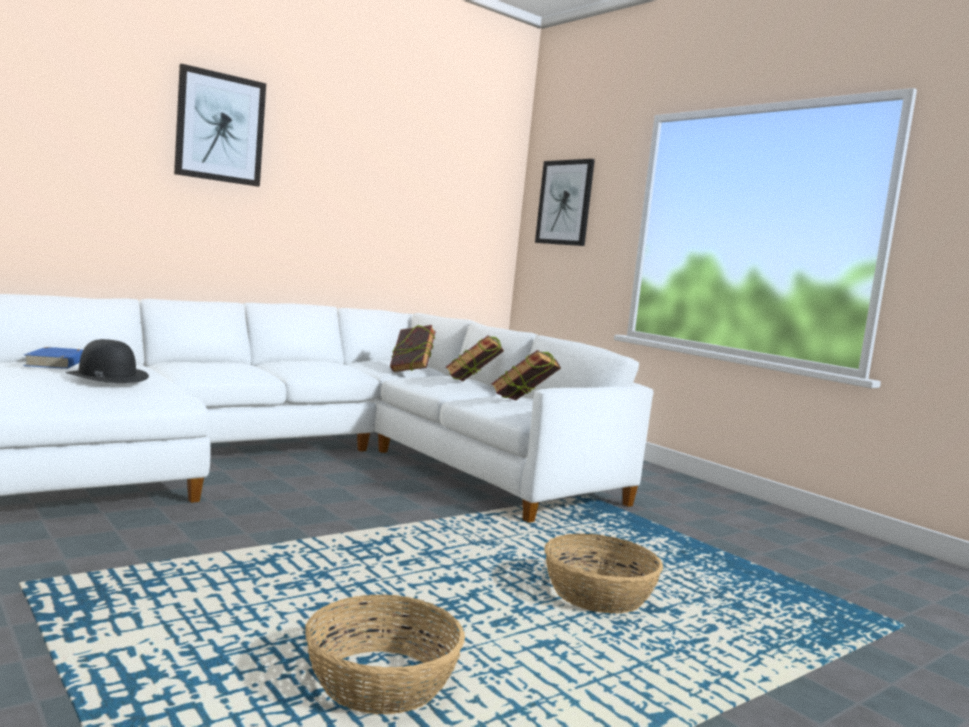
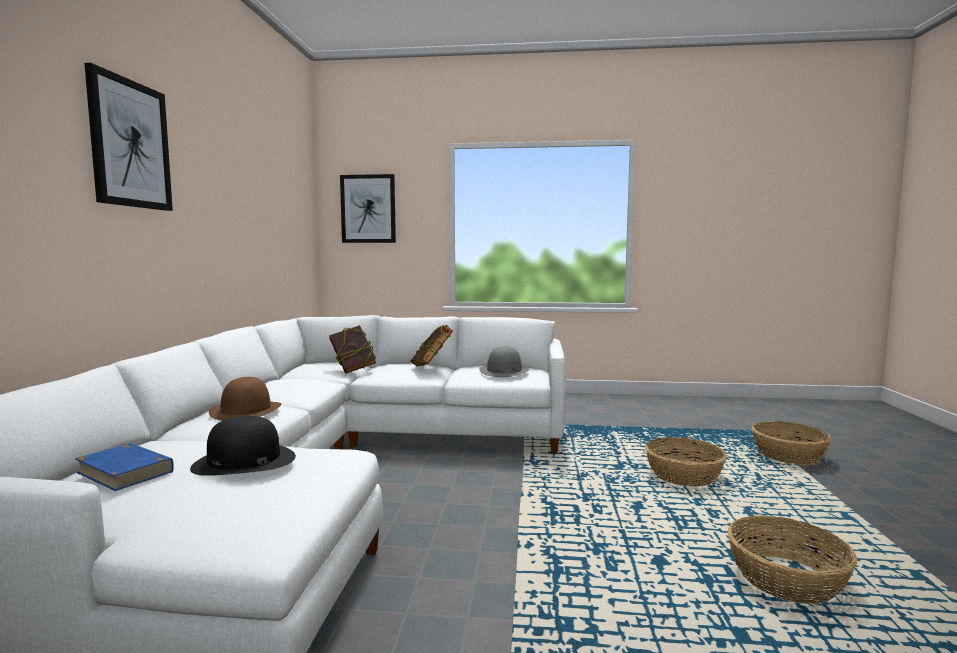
camera: 45 degrees left, 0 degrees up
(227, 365) = (246, 410): none -> brown hat
(523, 405) = (504, 371): book -> grey hat
(846, 661) = (788, 455): none -> basket

